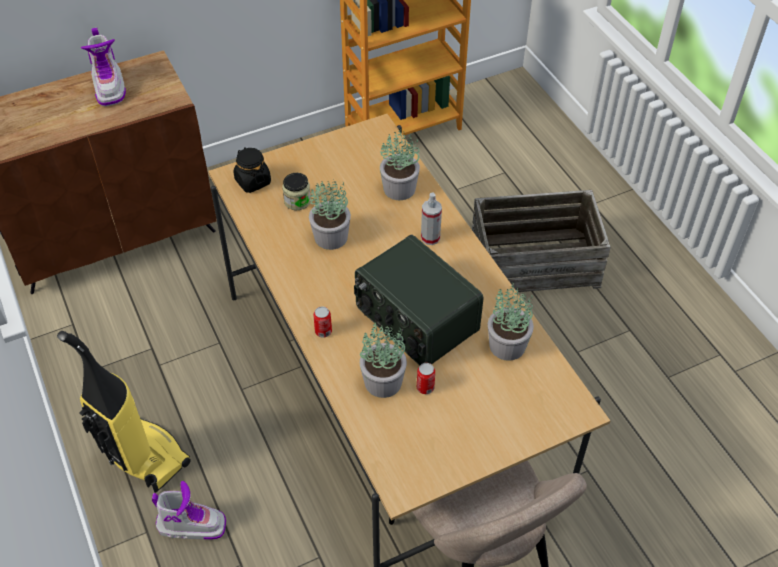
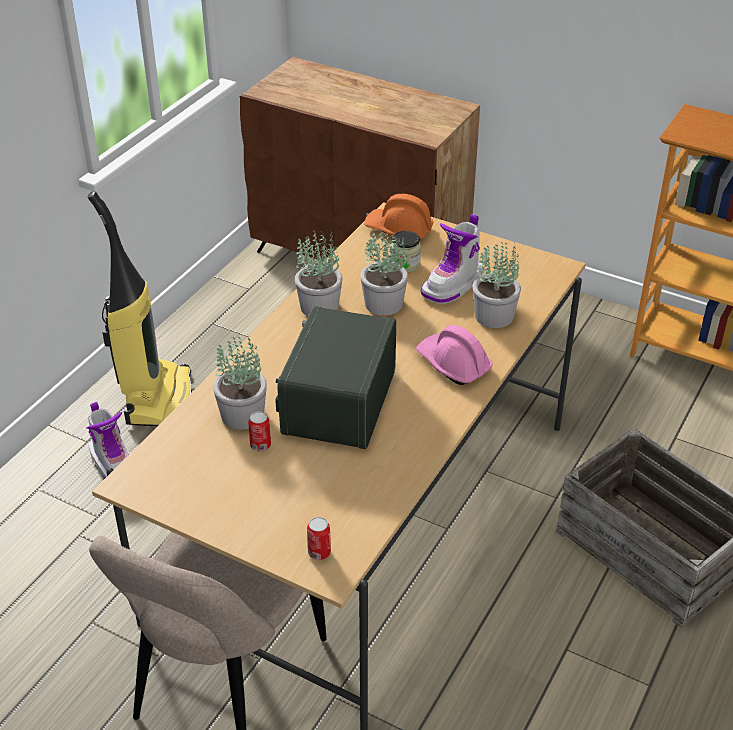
camera: 55 degrees right, 10 degrees down
(109, 87) = (402, 103): boot -> boot (453, 285)
(252, 181) = (399, 230): black jar -> orange hard hat
(323, 331) = (267, 351): can -> can (319, 552)
(430, 238) = (453, 364): spray bottle -> pink hard hat
(506, 345) = (367, 478): potted plant -> potted plant (319, 306)

